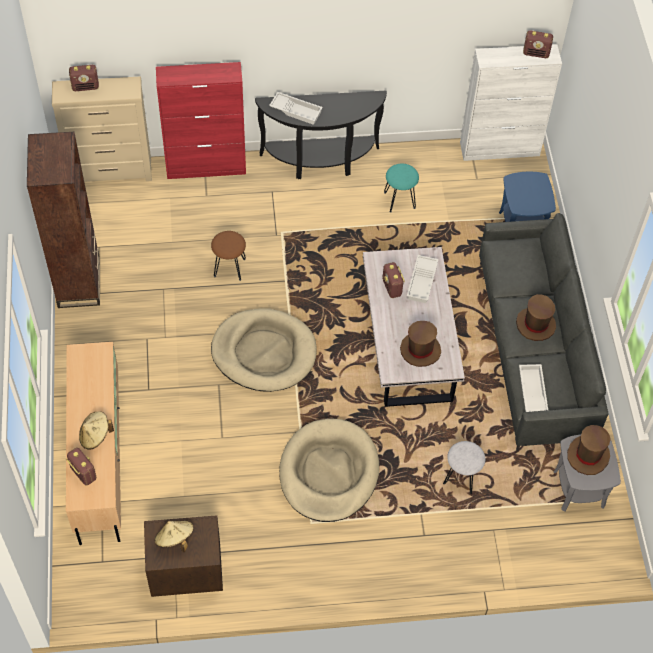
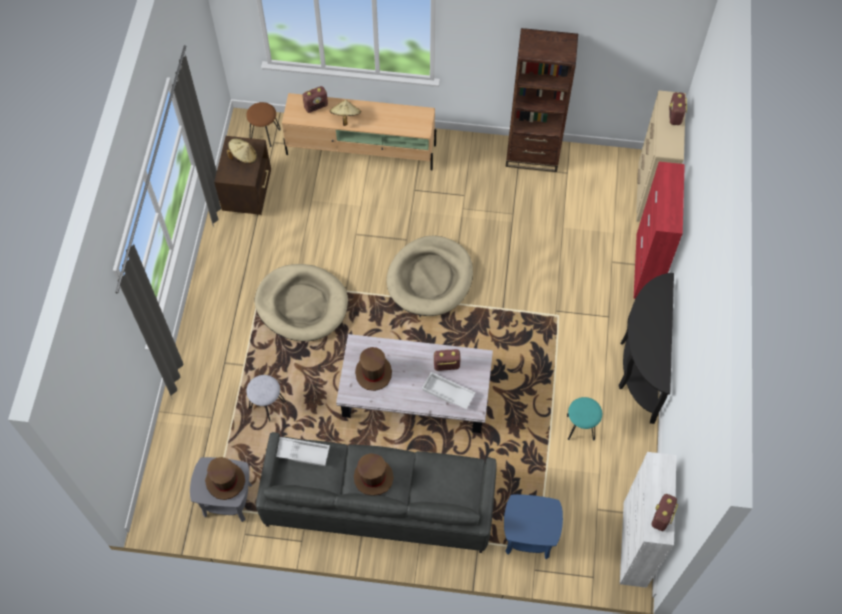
camera: 105 degrees right, 5 degrees up
(230, 267) = (526, 267): brown stool -> brown stool (265, 134)
(296, 110) = (652, 305): white tray -> none

